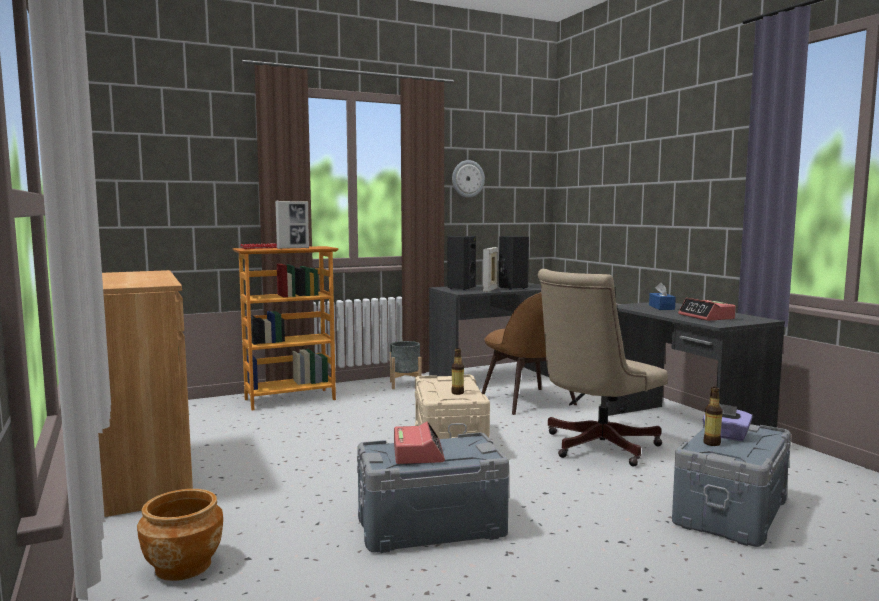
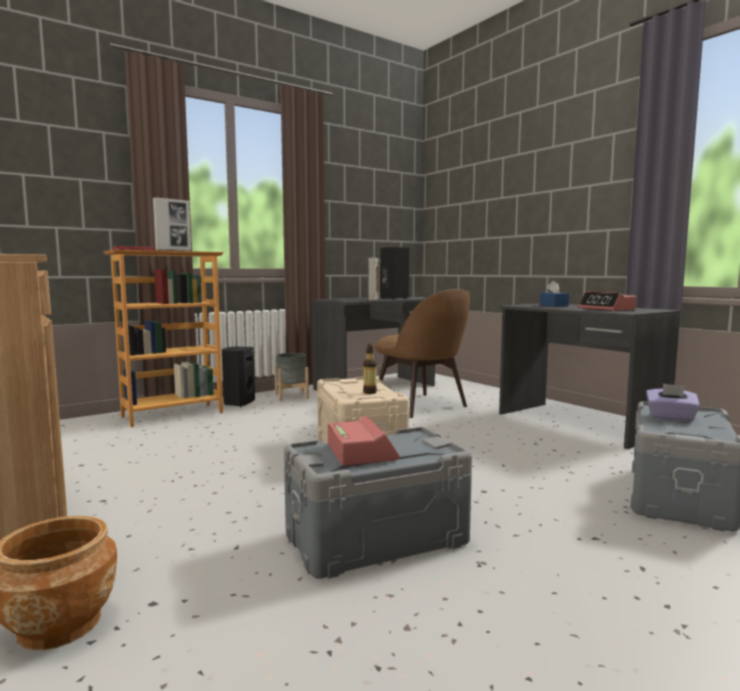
camera: 10 degrees left, 0 degrees up
(460, 288) = (344, 299): black speaker -> black speaker (238, 403)
(467, 179) = (345, 194): wall clock -> none
(595, 447) = (506, 443): beige office chair -> none
(711, 443) = (665, 425): bottle -> none

